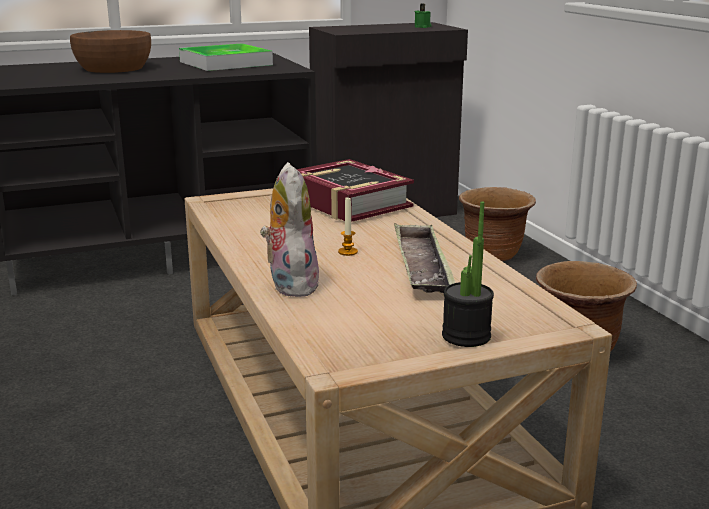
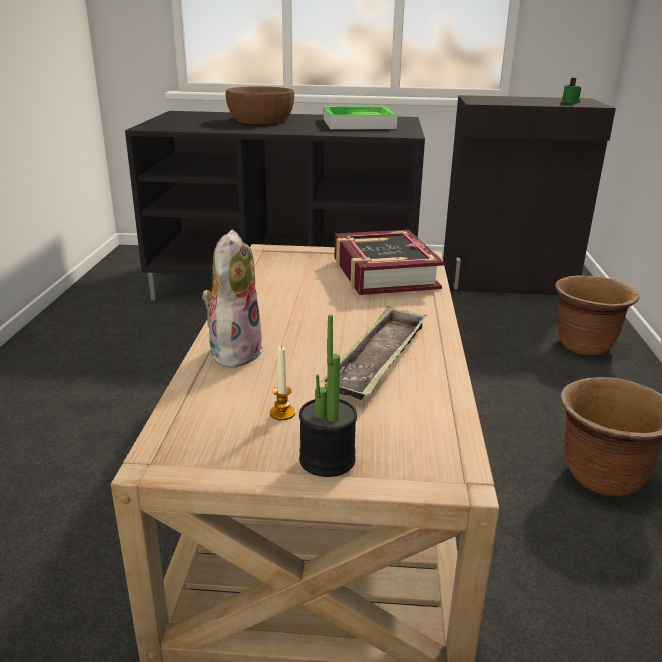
camera: 25 degrees right, 5 degrees up
(348, 252) = (326, 327): candle -> candle (282, 413)

